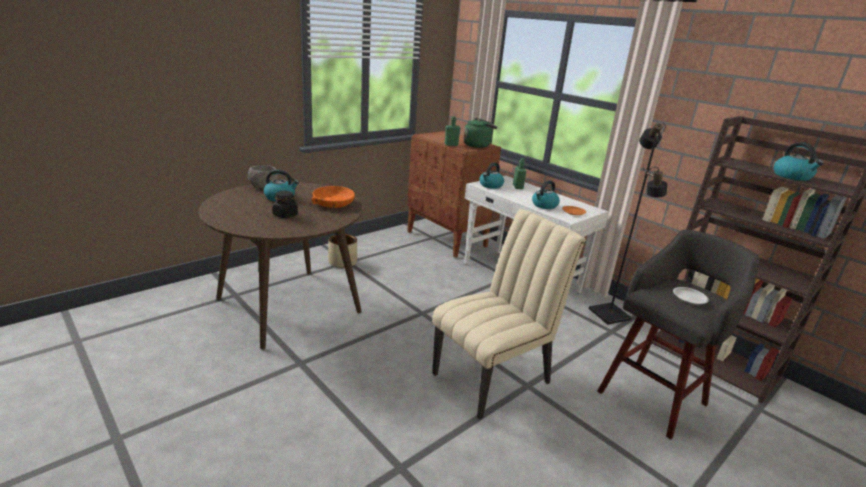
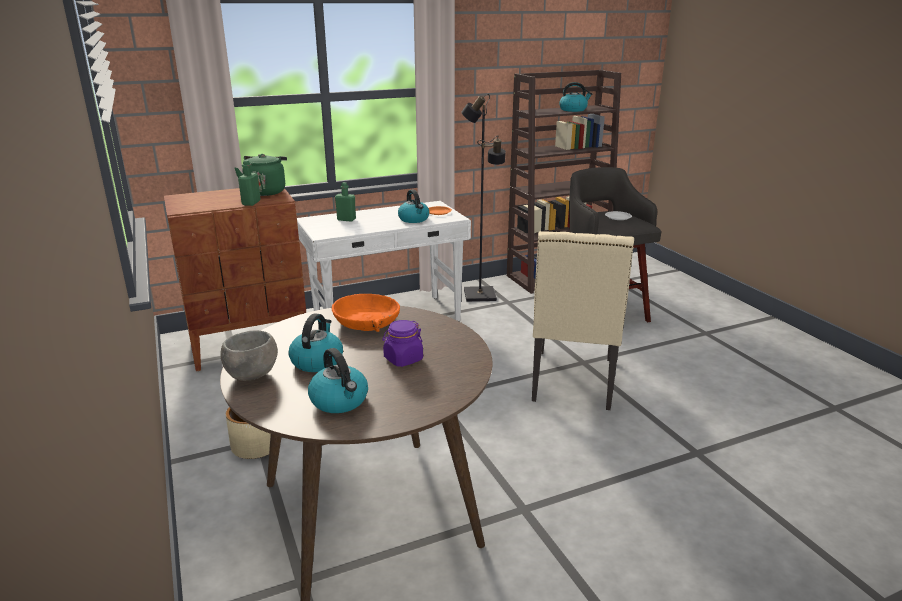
camera: 70 degrees left, 0 degrees up
(285, 215) = (403, 359): black jar -> purple jar
(490, 185) = (332, 230): kettle -> kettle (340, 401)
(491, 379) = (572, 379): beige chair -> beige chair turned 150 degrees counterclockwise

